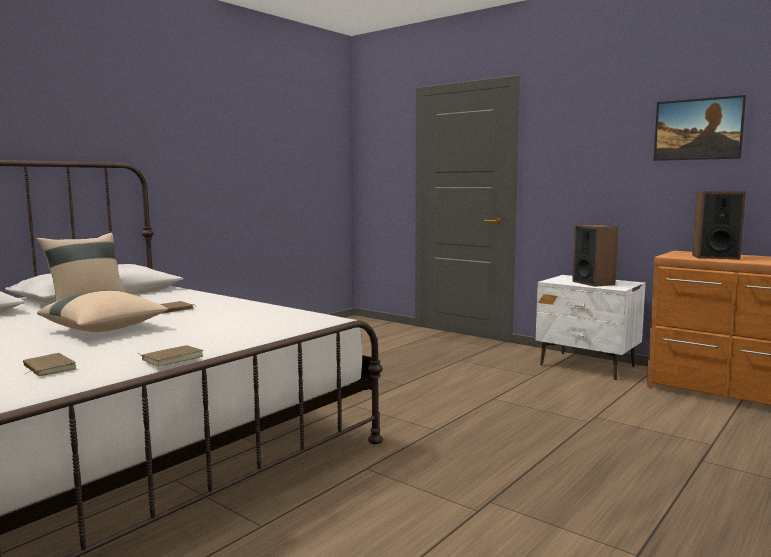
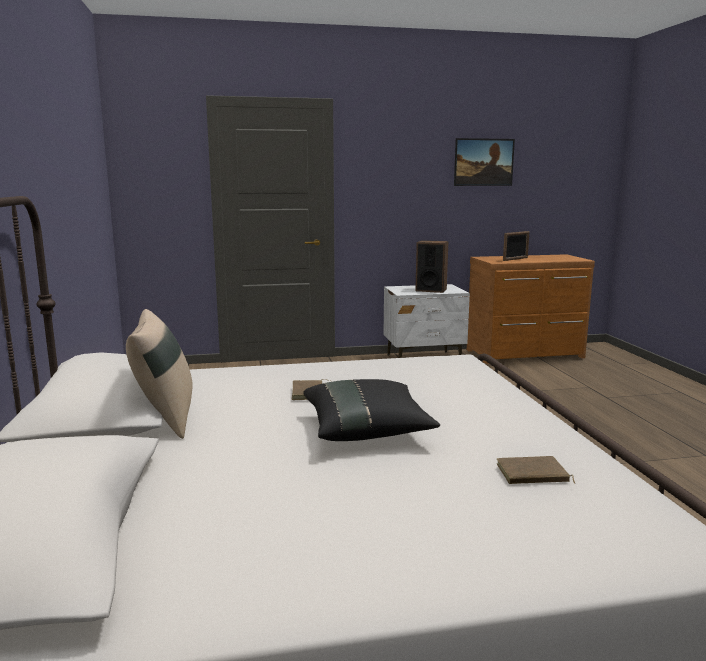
camera: 50 degrees left, 5 degrees up
(105, 329) = (366, 431): beige pillow -> black pillow
(172, 358) = (559, 424): brown book -> none
(715, 257) = (515, 259): speaker -> picture frame

